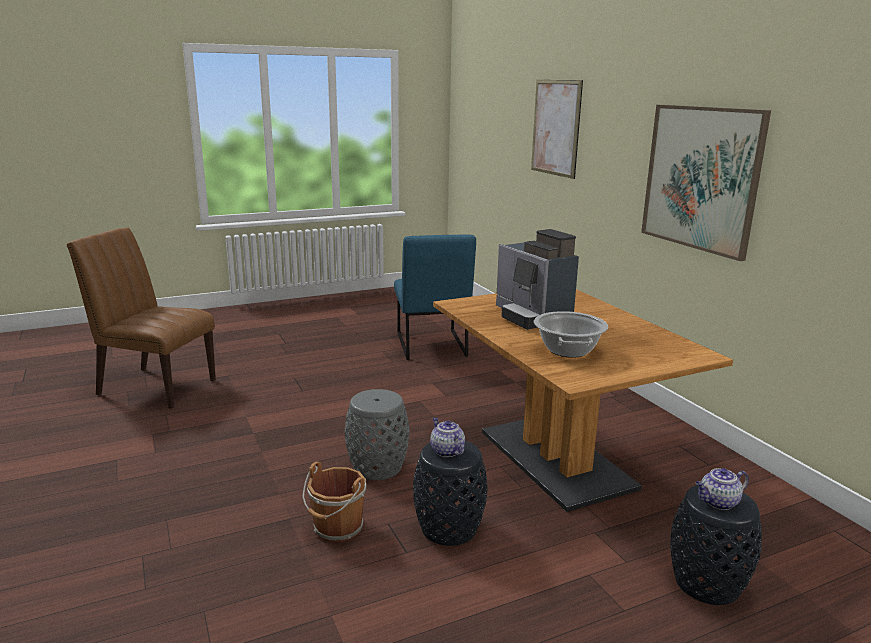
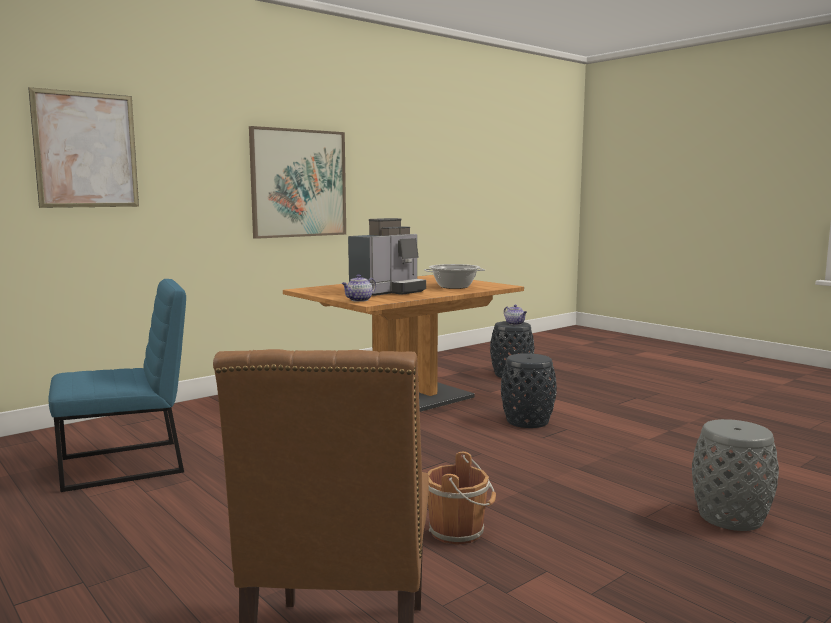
camera: 105 degrees left, 10 degrees down
(337, 529) = (568, 450): brown bucket -> brown bucket (459, 532)
(377, 467) = (468, 451): grey stool -> grey stool (730, 517)
(446, 451) = (529, 358): teapot -> teapot (359, 300)

